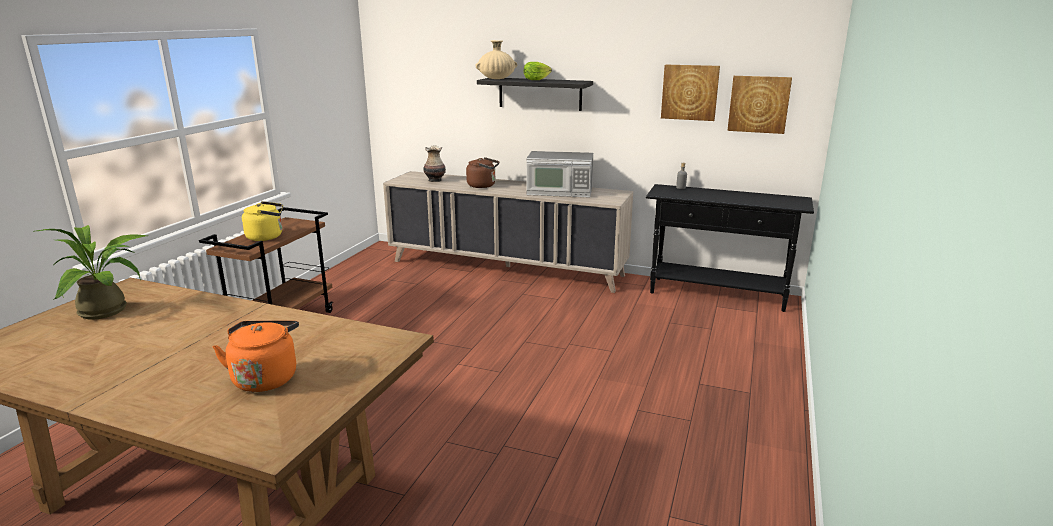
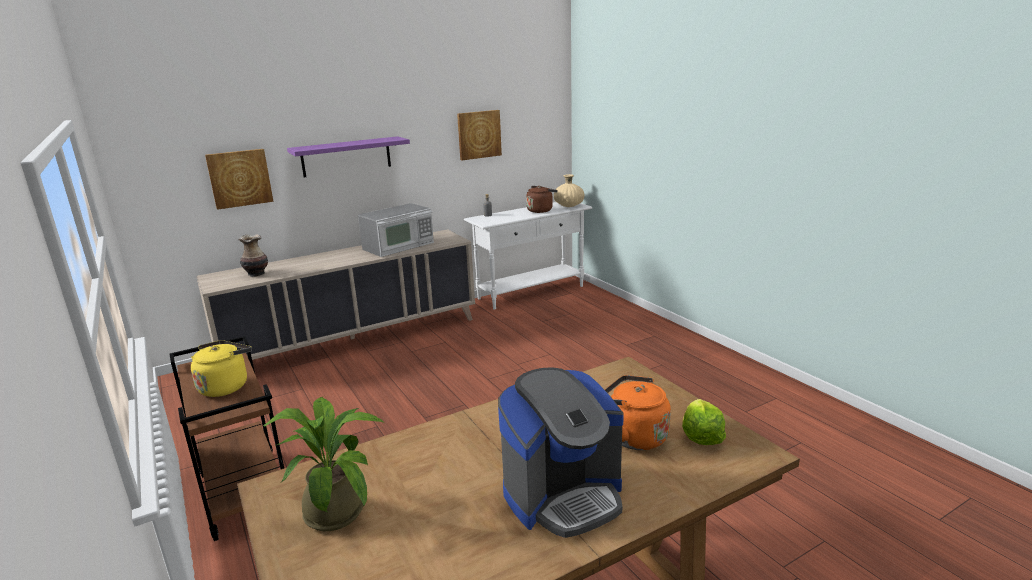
camera: 50 degrees left, 0 degrees up
(151, 375) = (563, 495): none -> coffee machine
(483, 185) = (320, 262): brown kettle -> brown kettle (541, 210)
(496, 78) = (306, 147): beige vase -> beige vase (568, 206)
(536, 80) = (349, 142): lettuce -> lettuce (701, 435)
(540, 94) = (346, 156): black shelf -> purple shelf
(717, 294) = (531, 292): black console table -> white console table
(758, 104) = (527, 136): picture -> picture (239, 178)

